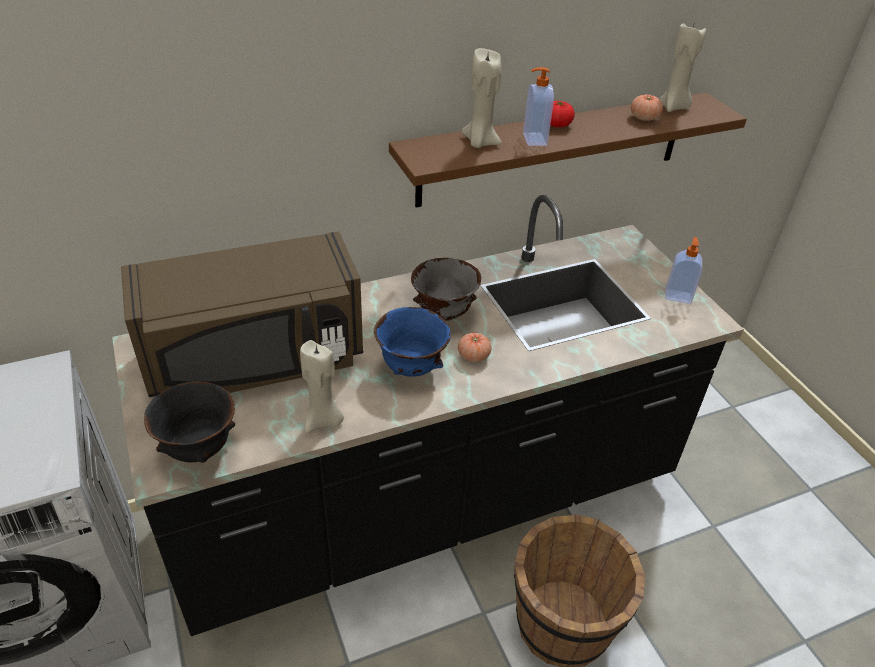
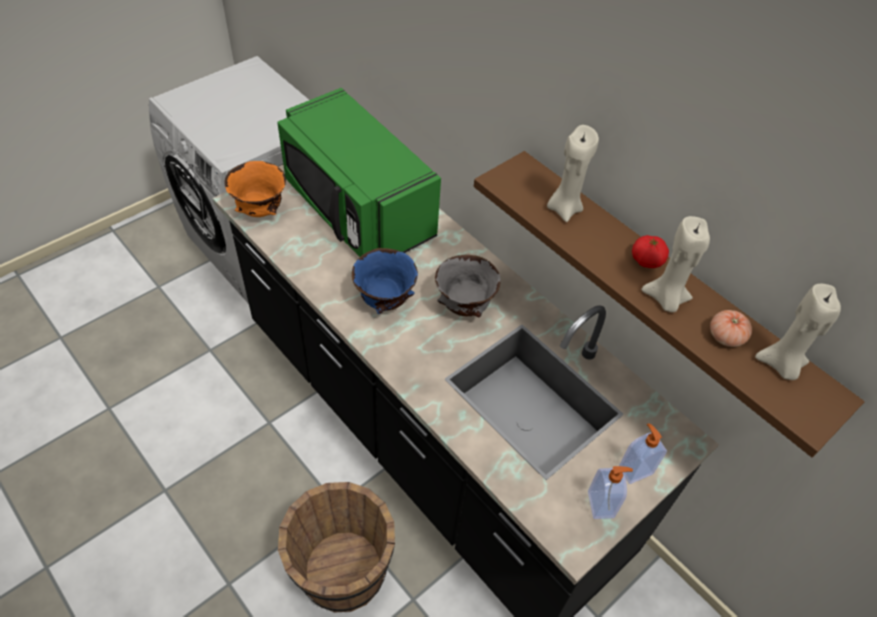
camera: 70 degrees right, 10 degrees up
(200, 449) = (261, 211): black bowl -> orange bowl
(256, 360) = (356, 209): brown microwave -> green microwave
(324, 420) = (309, 264): beige candle -> beige candle (665, 299)
(473, 356) = (419, 339): tomato -> none
(533, 139) = (599, 246): soap dispenser -> soap dispenser (634, 469)

